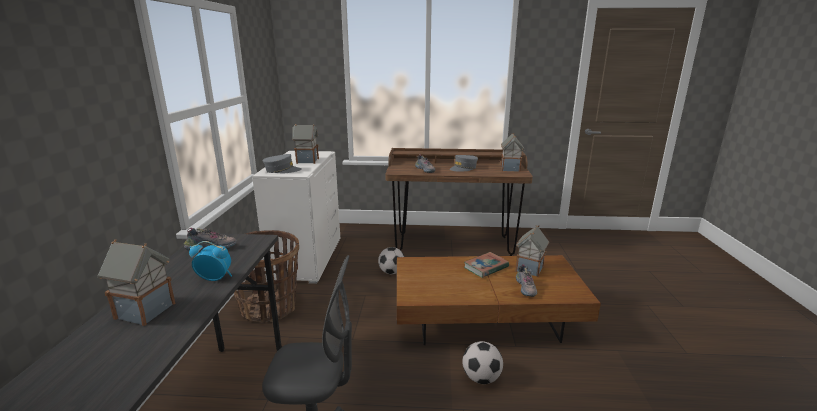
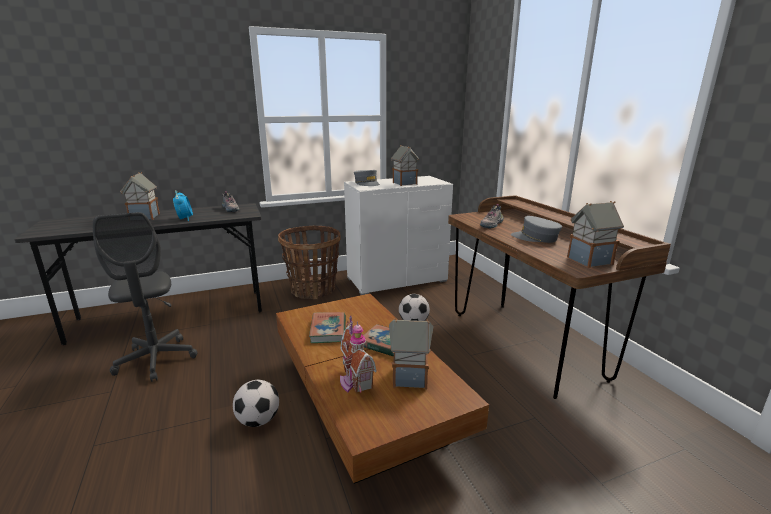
camera: 65 degrees right, 0 degrees up
(449, 285) = (328, 330): none -> book
(526, 288) = (354, 381): shoe -> toy house

